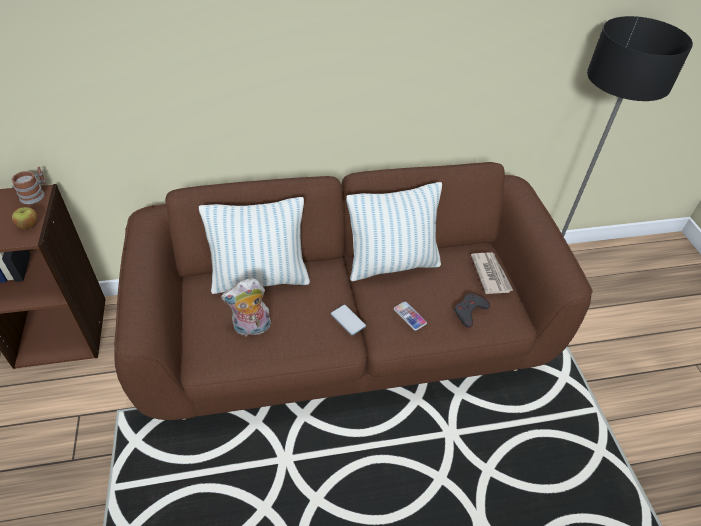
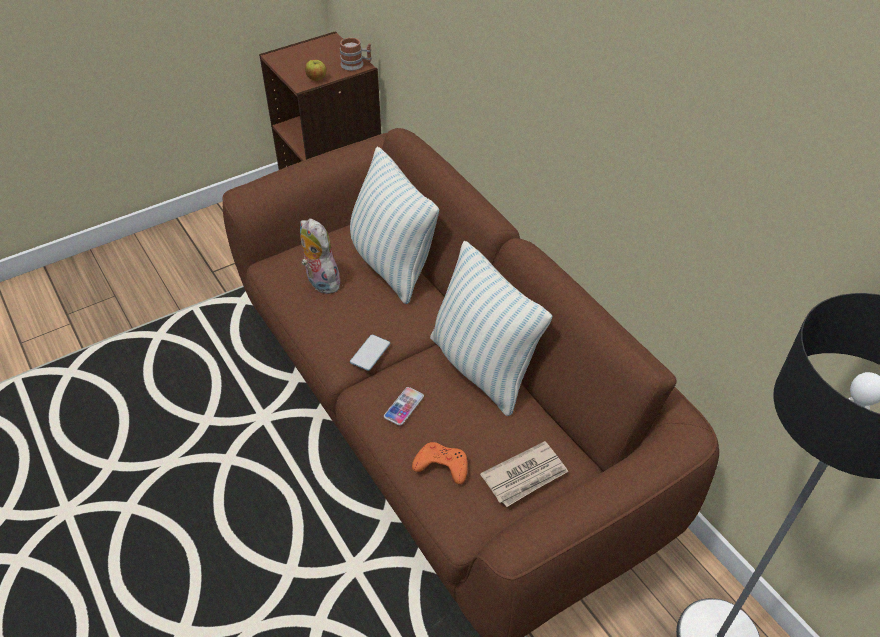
camera: 70 degrees right, 0 degrees up
(469, 311) = (441, 465): grey game controller -> orange game controller

